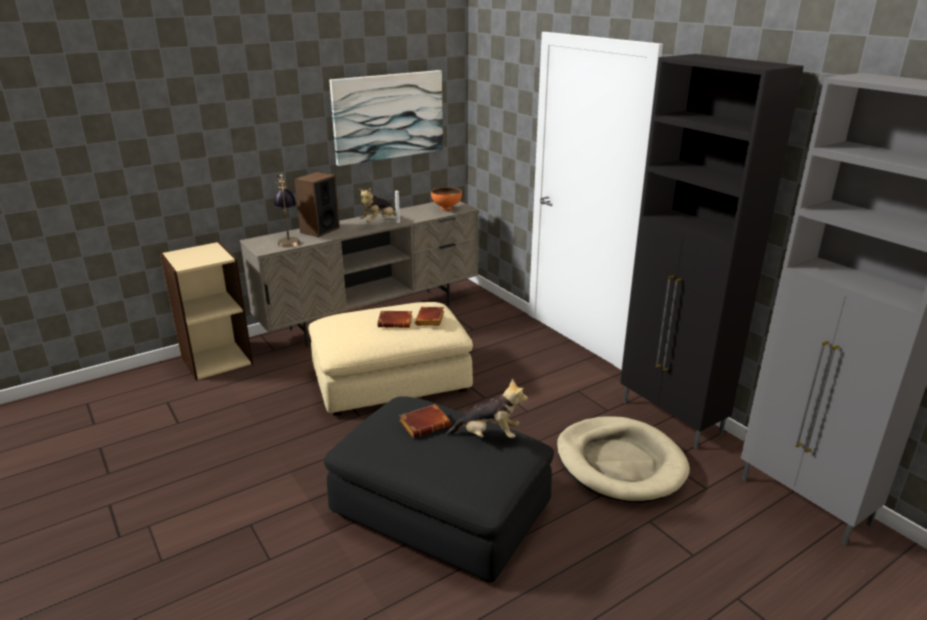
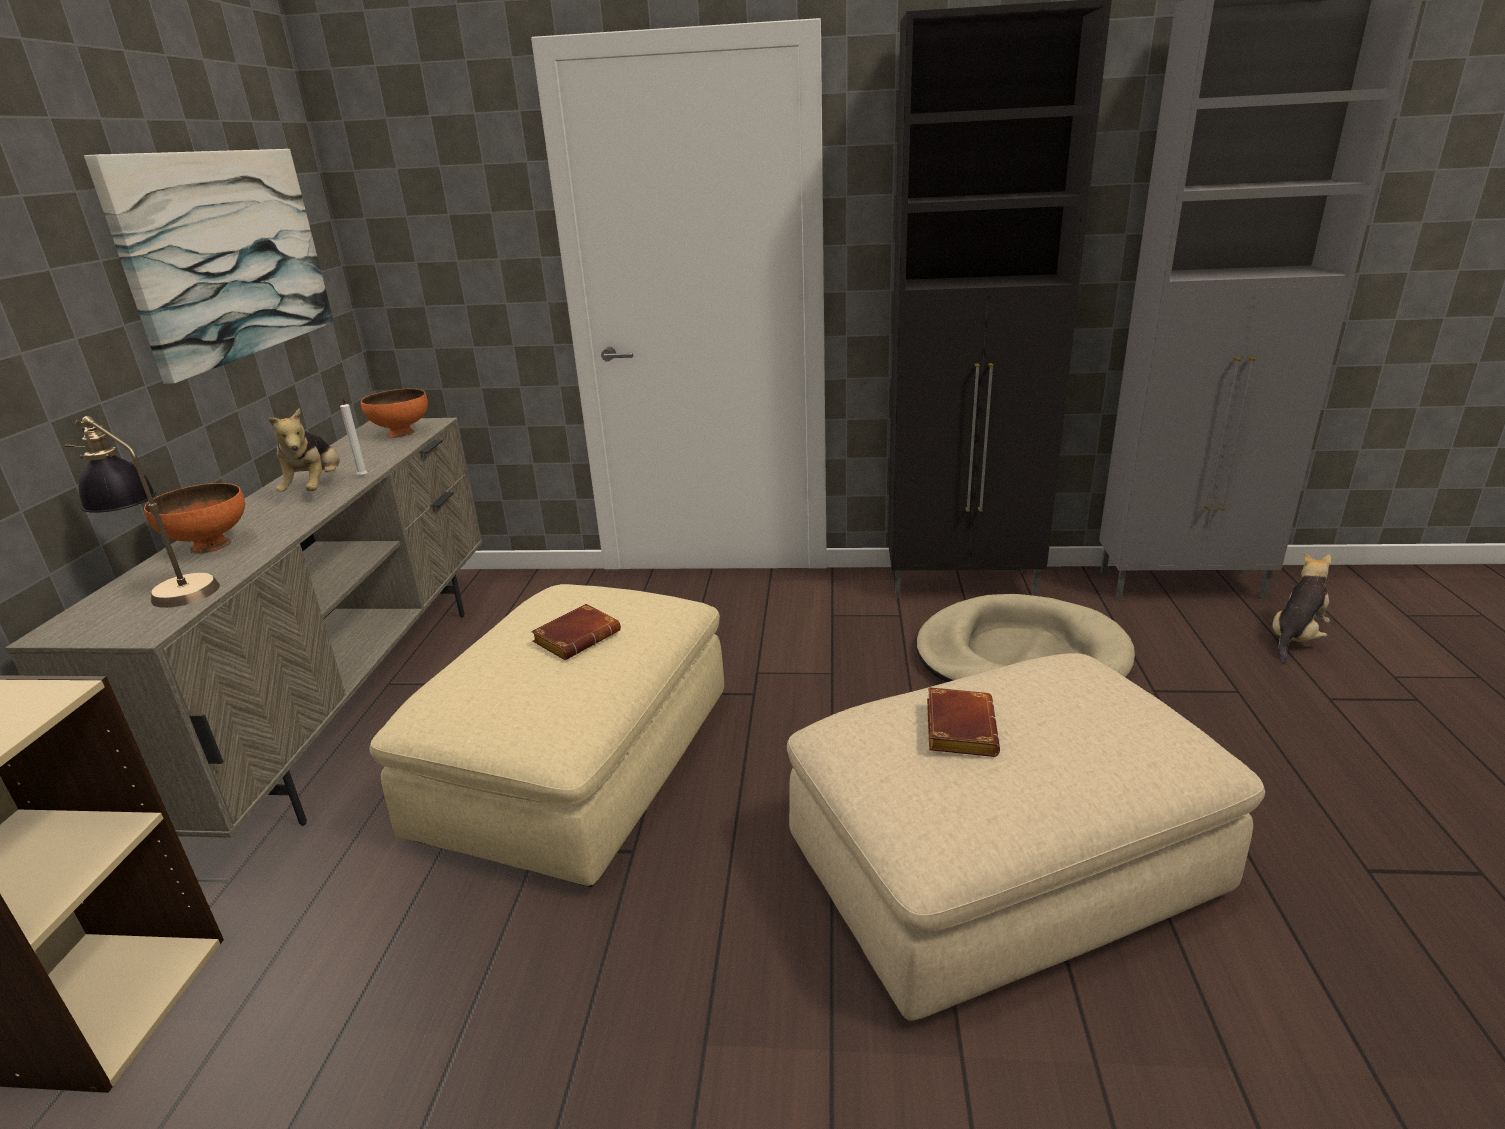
camera: 50 degrees left, 0 degrees up
(319, 230) = (209, 546): speaker -> orange bowl
(431, 320) = (623, 604): brown book -> none
(440, 510) = (1001, 869): black ottoman -> beige ottoman
(488, 435) = (1045, 681): plush toy -> plush toy (1295, 638)

